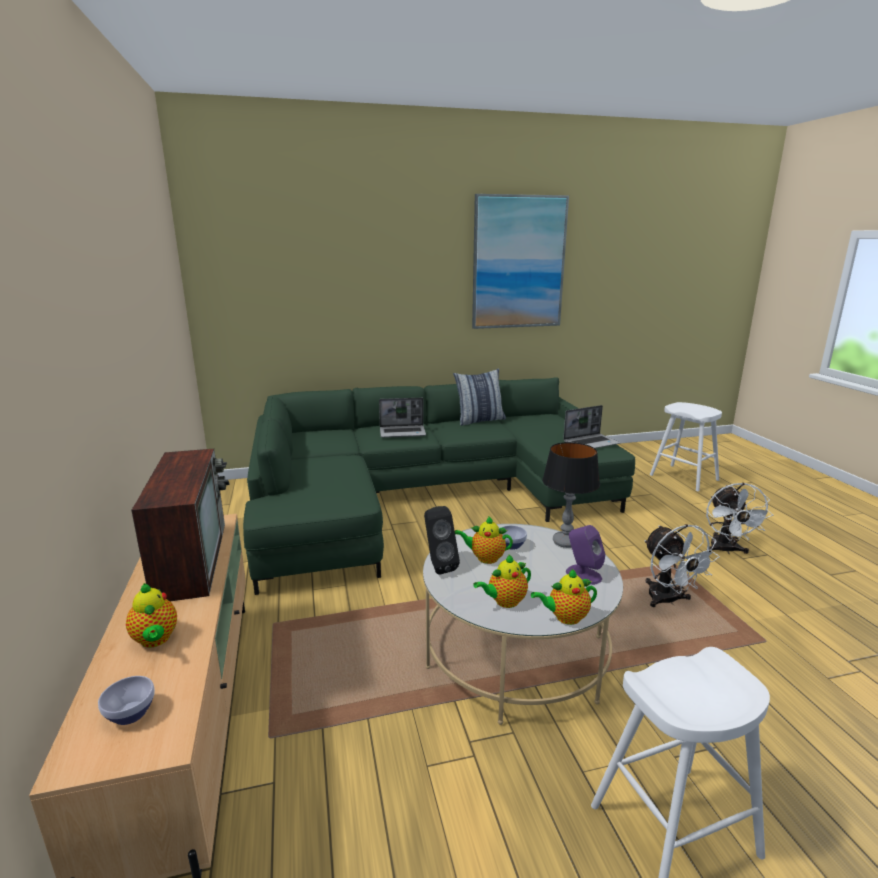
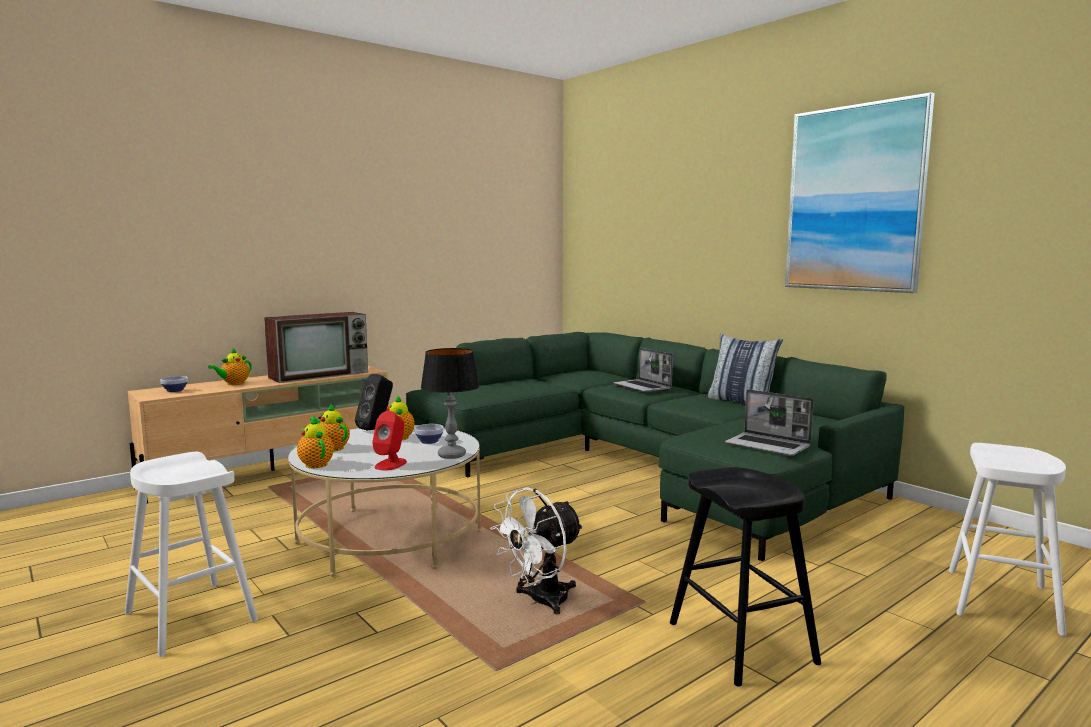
camera: 65 degrees right, 10 degrees down
(583, 574) = (391, 464): purple speaker -> red speaker
(726, 550) = (741, 642): white fan -> black stool

